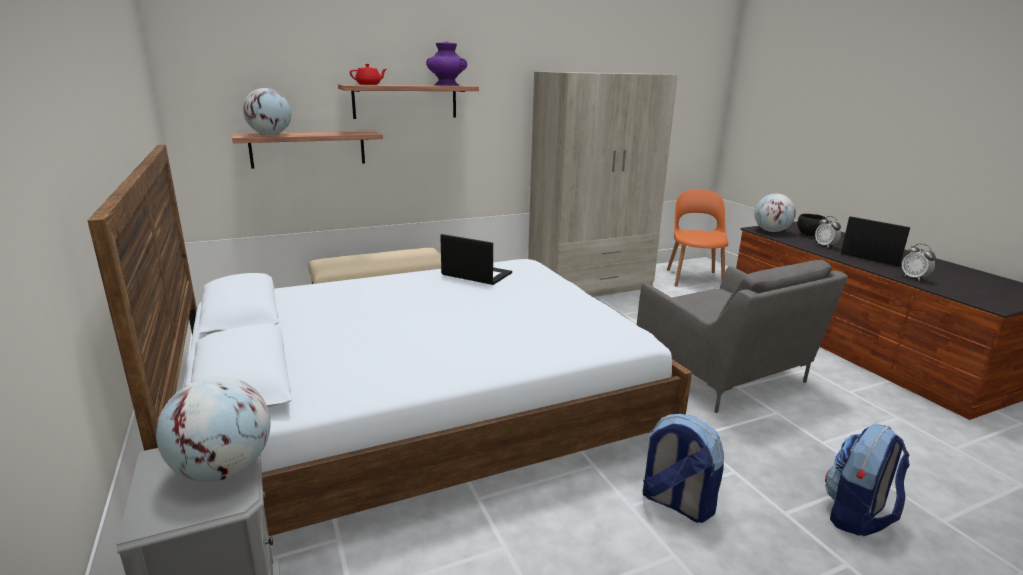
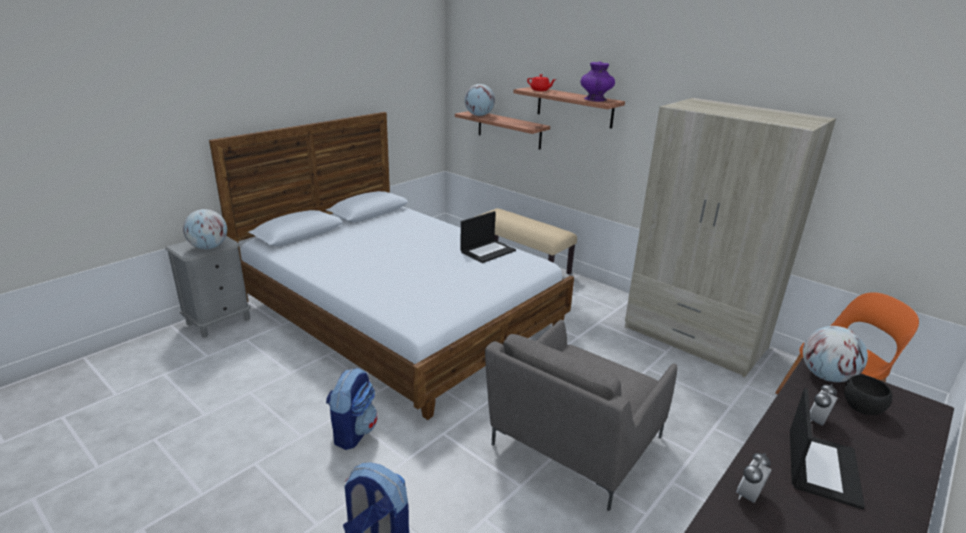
camera: 65 degrees right, 5 degrees up
(475, 274) = (488, 251): laptop -> laptop turned 45 degrees clockwise

